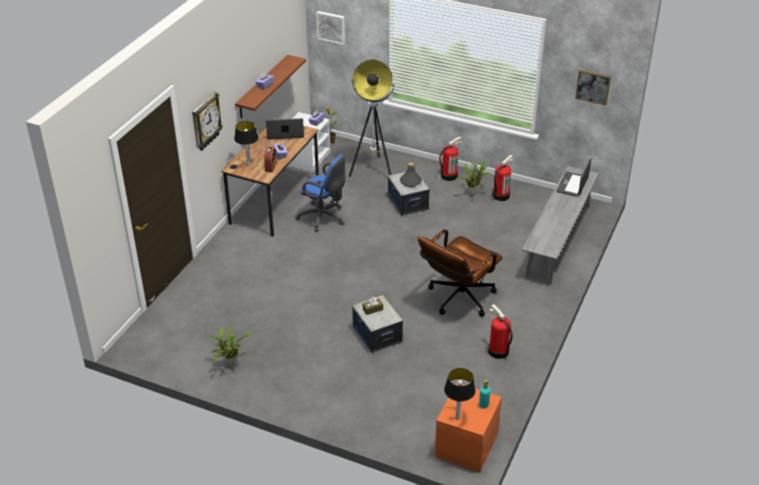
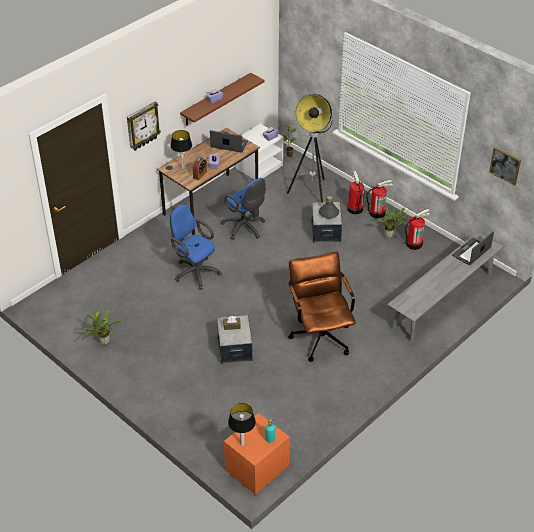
camera: 20 degrees right, 5 degrees up
(293, 271) = (195, 272): none -> blue office chair
(331, 27) = (297, 53): picture -> none
(457, 300) = (320, 335): brown office chair -> brown office chair turned 105 degrees clockwise
(498, 351) = (329, 392): fire extinguisher -> fire extinguisher (354, 209)

